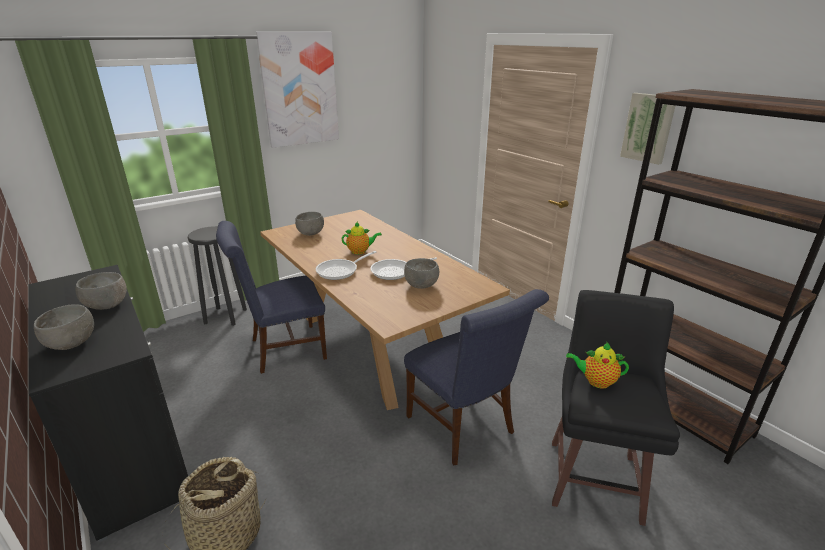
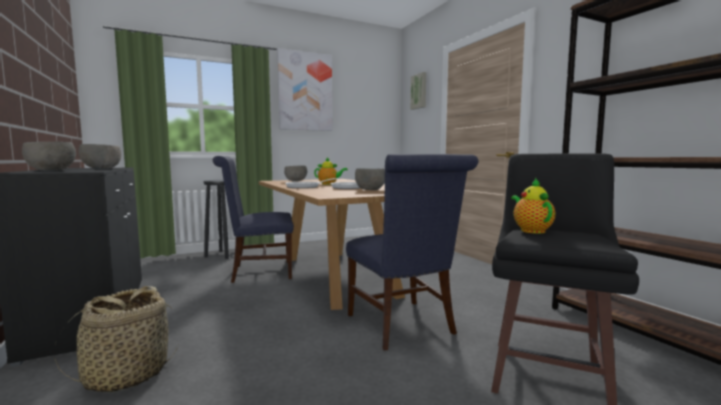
camera: 10 degrees right, 20 degrees down
(596, 381) = (531, 230): teapot -> teapot turned 60 degrees clockwise
(648, 128) = (575, 64): picture -> picture (419, 91)

